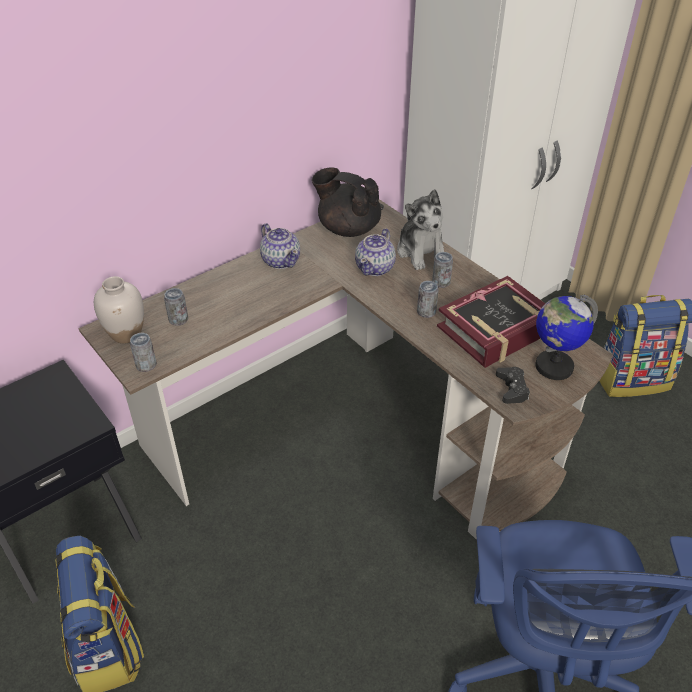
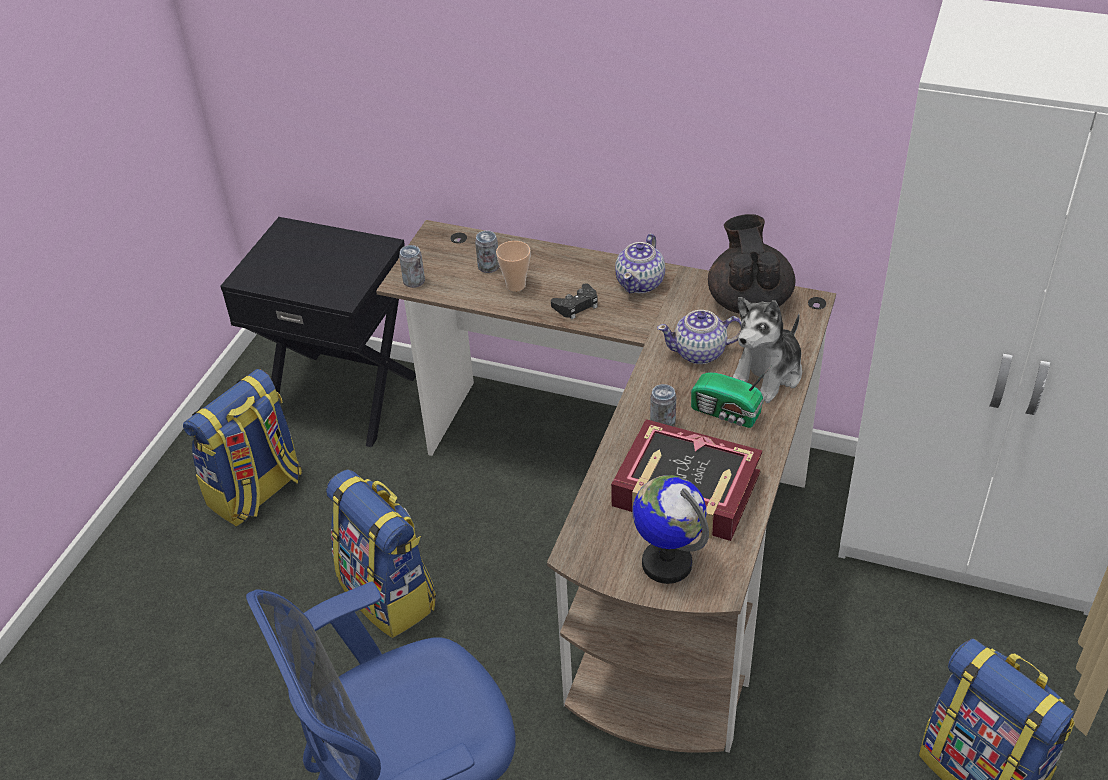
camera: 60 degrees right, 0 degrees up
(126, 334) = (441, 248): white vase -> none
(216, 315) = (515, 285): none -> cup
(302, 598) = (389, 595): none -> backpack
(441, 282) = (727, 413): can -> radio
(512, 389) = (597, 541): black game controller -> black game controller (576, 306)

